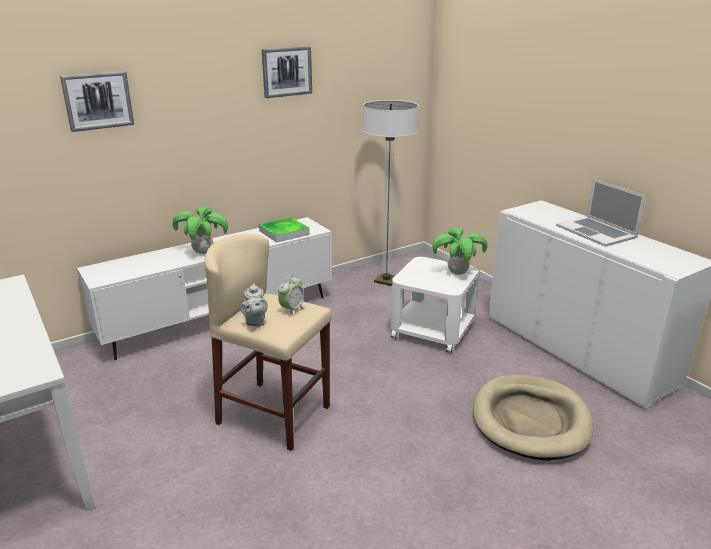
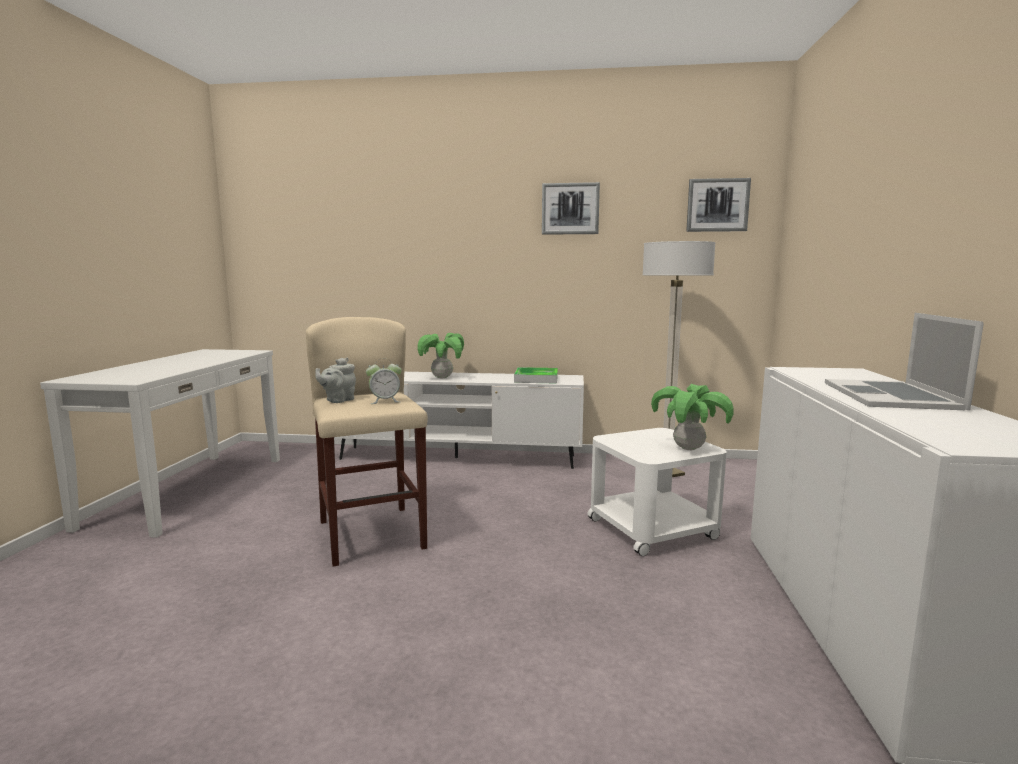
camera: 40 degrees right, 15 degrees down
(98, 100) = (381, 222): picture -> picture (717, 205)
(530, 420) = (640, 672): beige dog bed -> none

